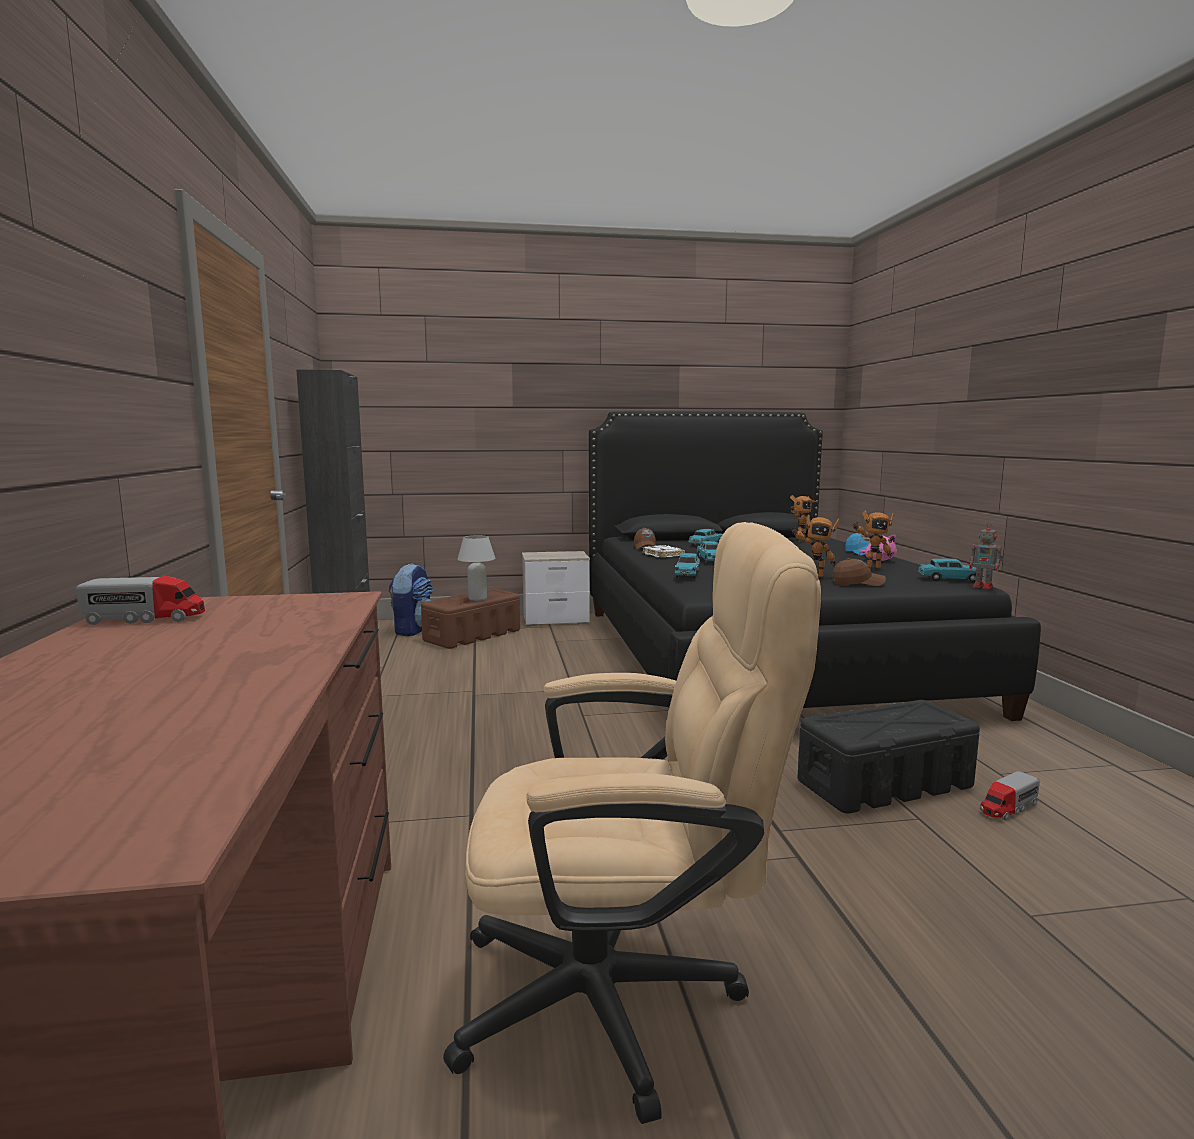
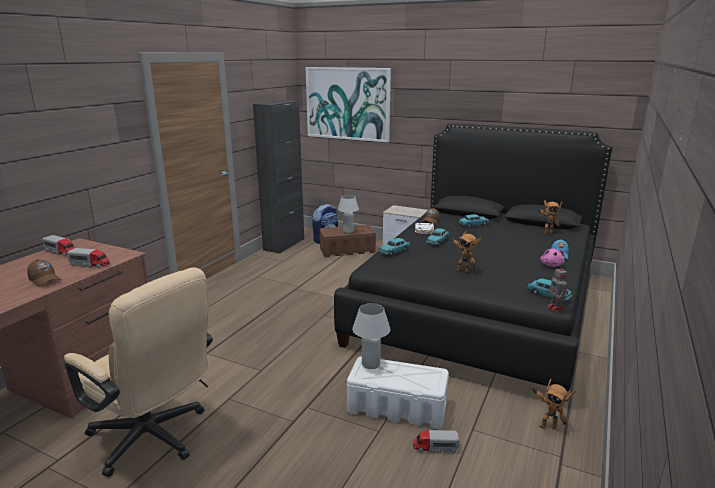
camera: 35 degrees right, 10 degrees up
(302, 619) = (90, 264): none -> toy truck
(429, 389) = (348, 103): none -> picture
(838, 721) = (370, 364): none -> white table lamp
(858, 583) = (475, 283): brown cap -> brown cap (44, 280)
(870, 568) = (522, 272): toy robot -> toy robot (547, 426)
(885, 783) = (398, 407): black storage box -> white storage box

